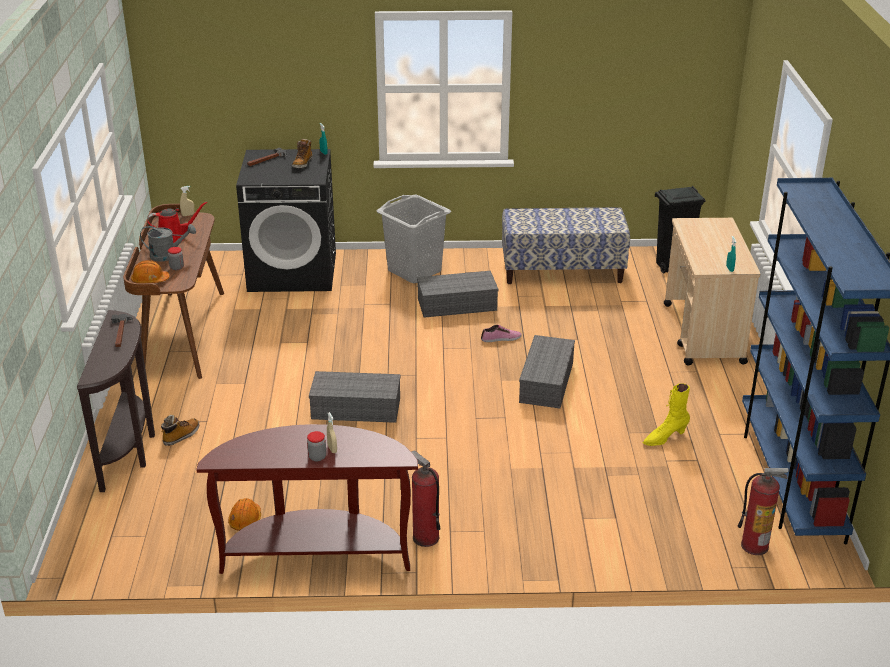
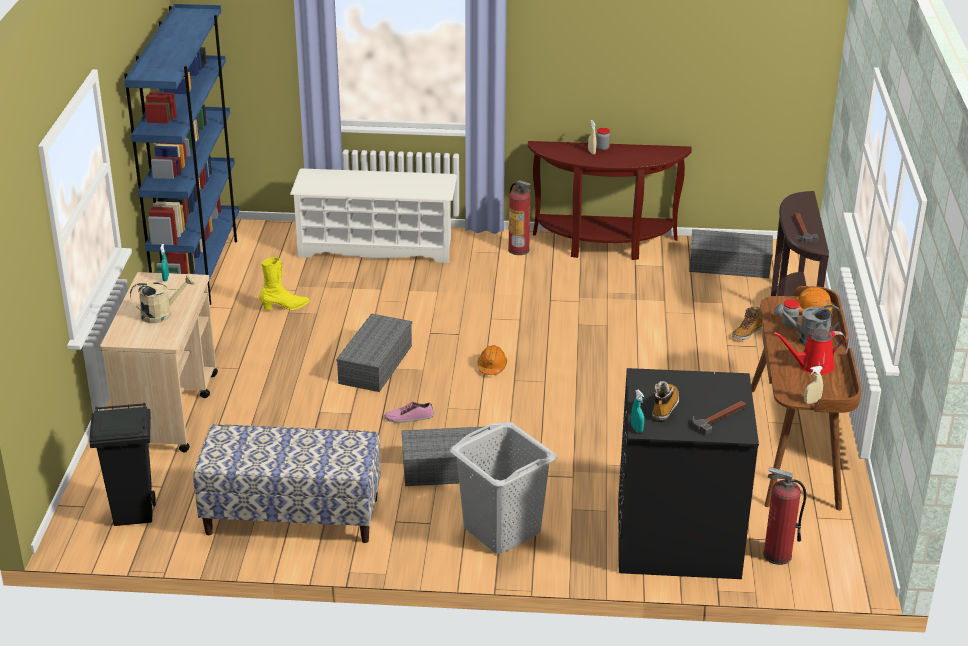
camera: 175 degrees left, 0 degrees up
(245, 520) = (666, 267): orange hard hat -> orange hard hat (492, 367)
(354, 409) = (579, 349): grey storage box -> grey storage box (730, 264)
(602, 530) = (377, 247): none -> white shoe rack
(705, 241) = (162, 314): none -> beige watering can
(755, 545) = (264, 232): fire extinguisher -> fire extinguisher (777, 555)

